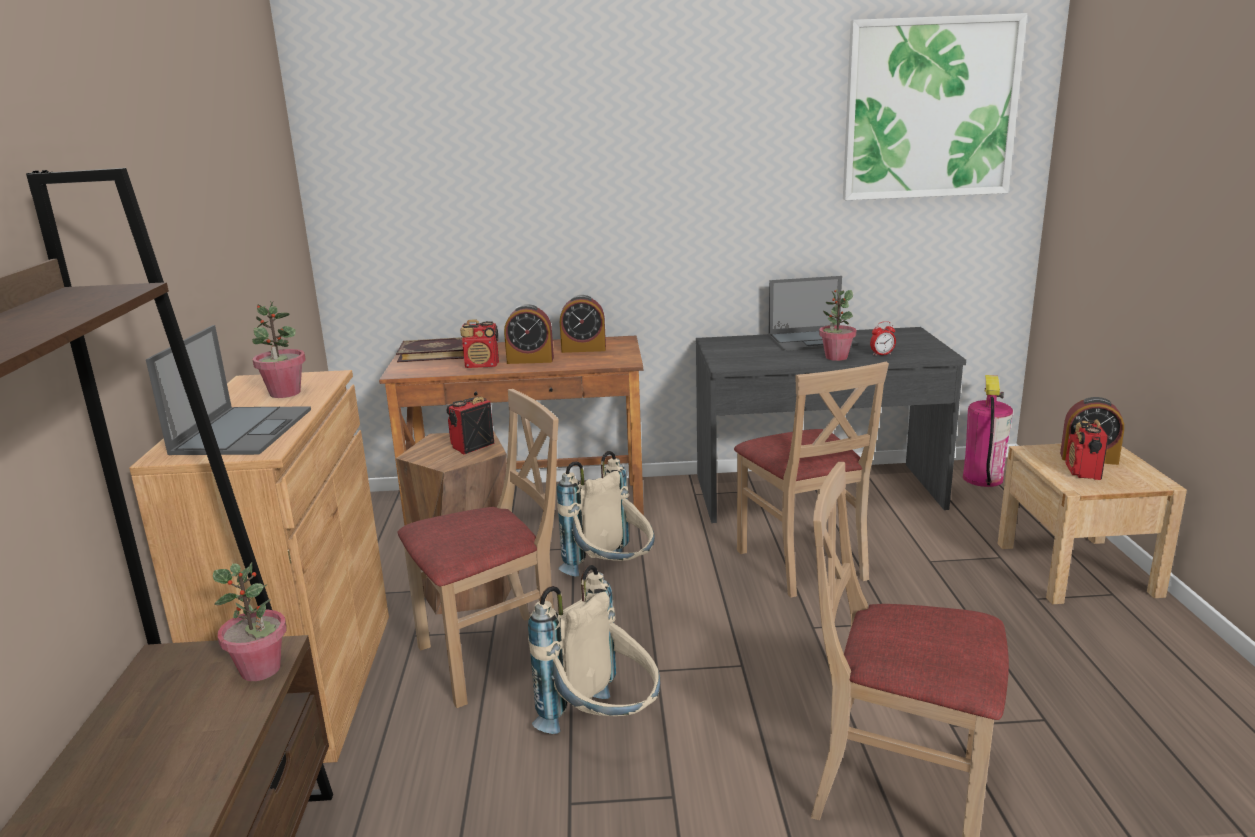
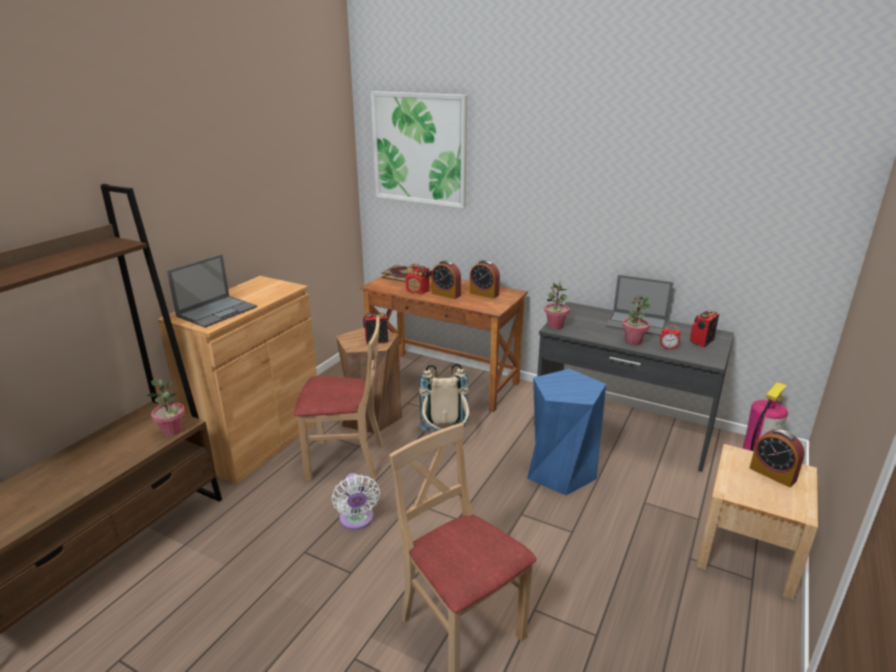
camera: 30 degrees right, 5 degrees up
(285, 393) = (262, 293): potted plant -> potted plant (555, 326)
(603, 726) = (357, 520): beige backpack -> white fan
(803, 563) = (560, 471): beige chair -> blue stool
(930, 109) = (765, 170): picture -> picture (419, 149)
(1083, 472) = (751, 483): radio -> radio (701, 341)

